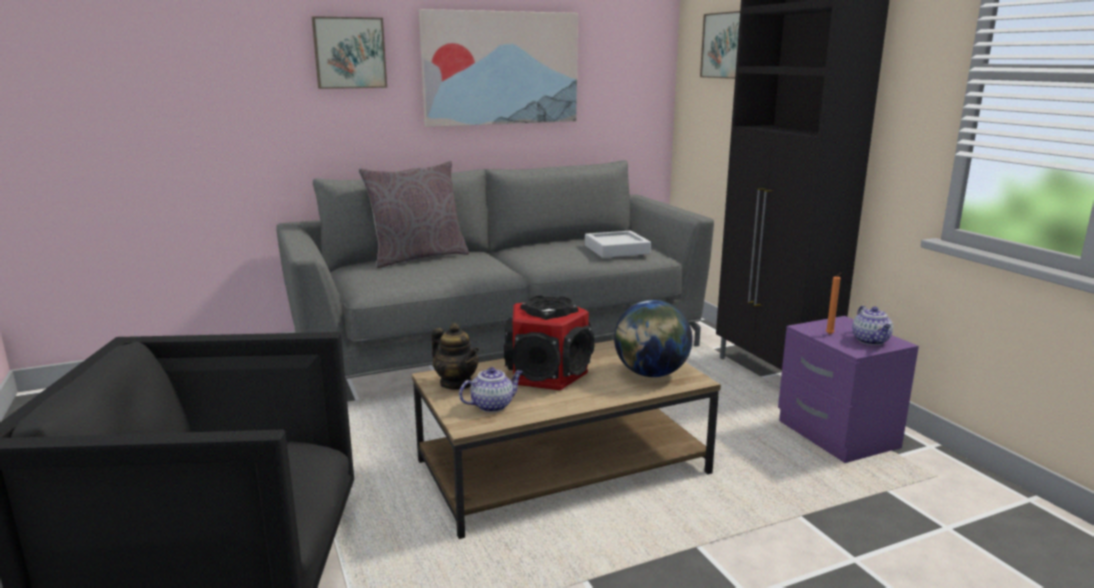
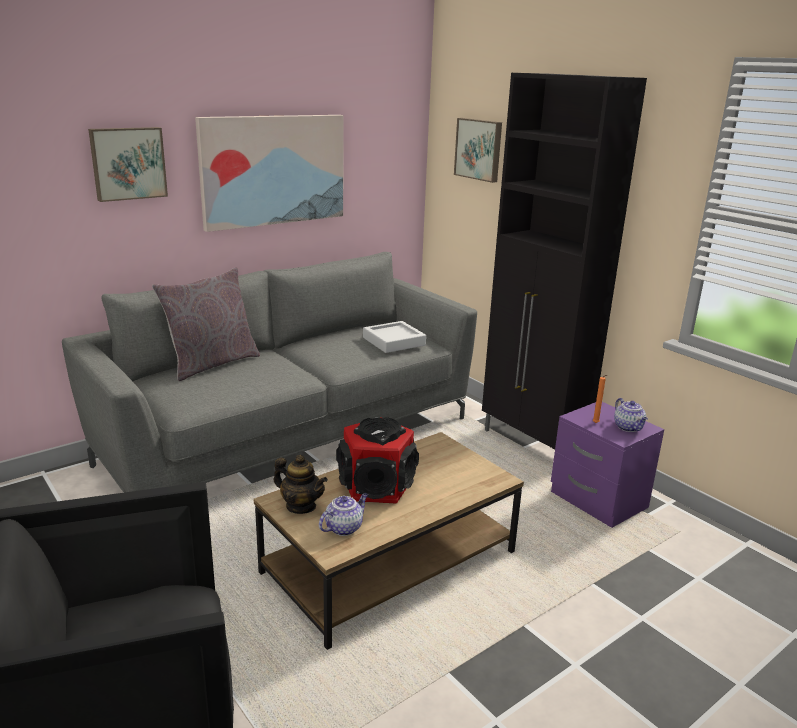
camera: 15 degrees left, 5 degrees up
(651, 374) = (464, 476): globe -> none

